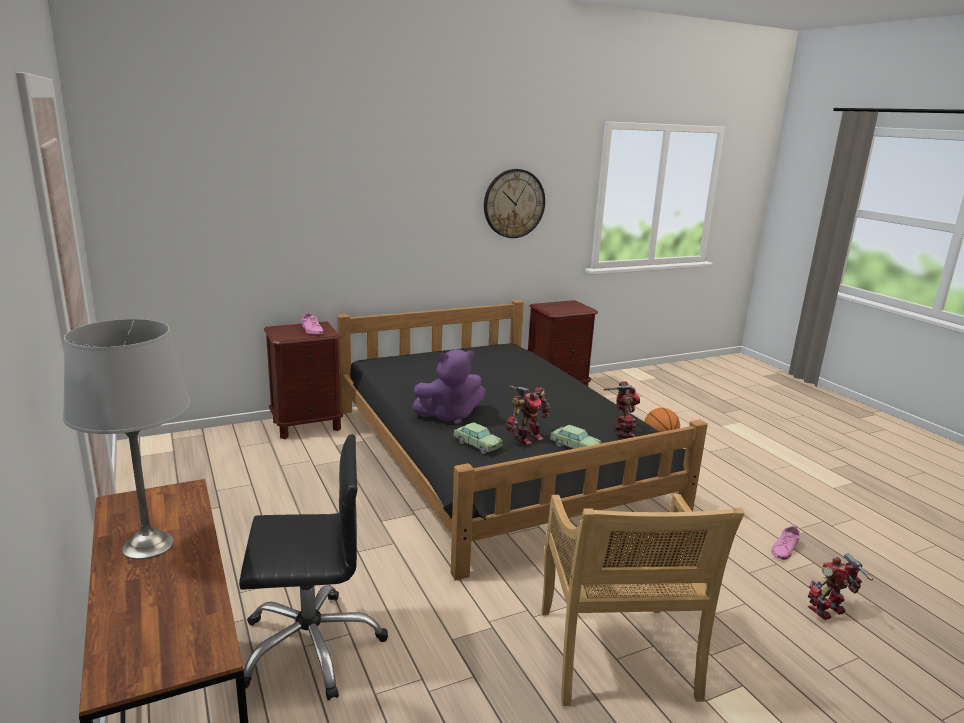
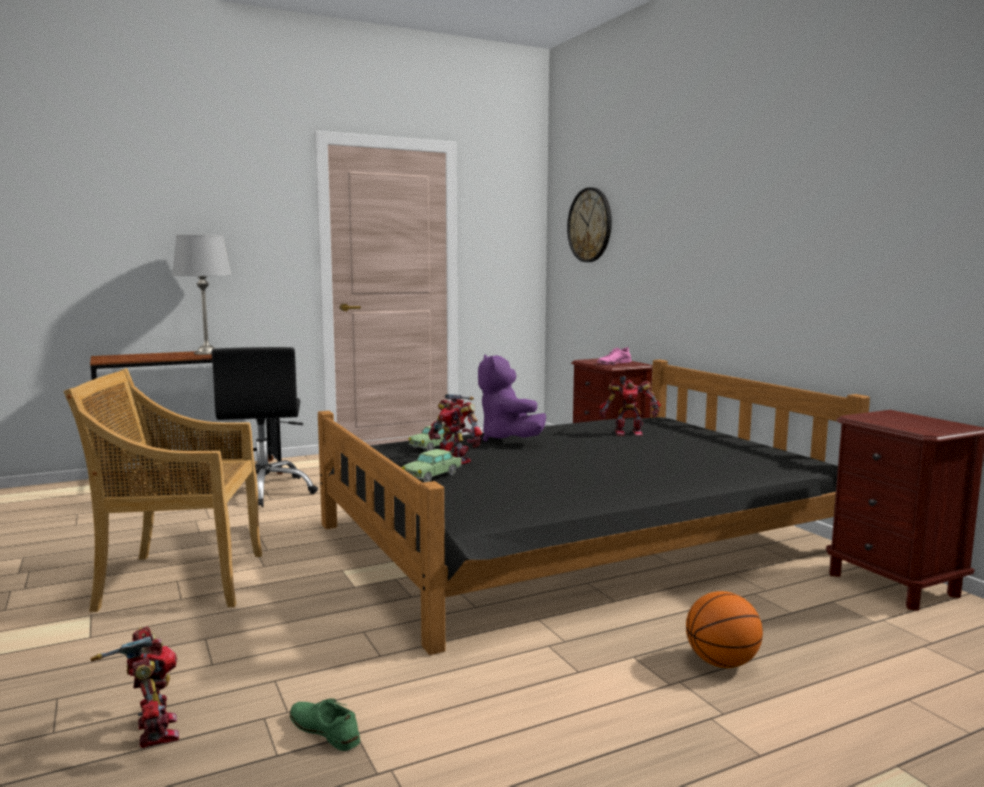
camera: 90 degrees right, 10 degrees down
(514, 203) = (872, 227): wall clock -> wall clock (590, 225)
(622, 433) = (480, 497): toy robot -> toy robot (628, 433)
(784, 549) = (324, 730): pink shoe -> green shoe

